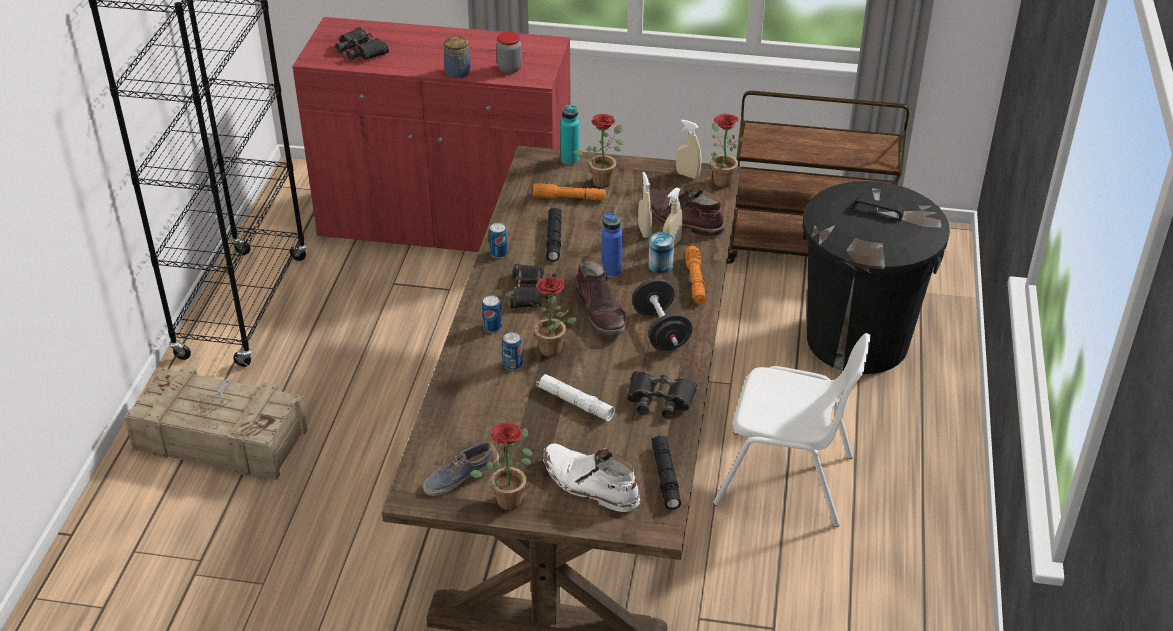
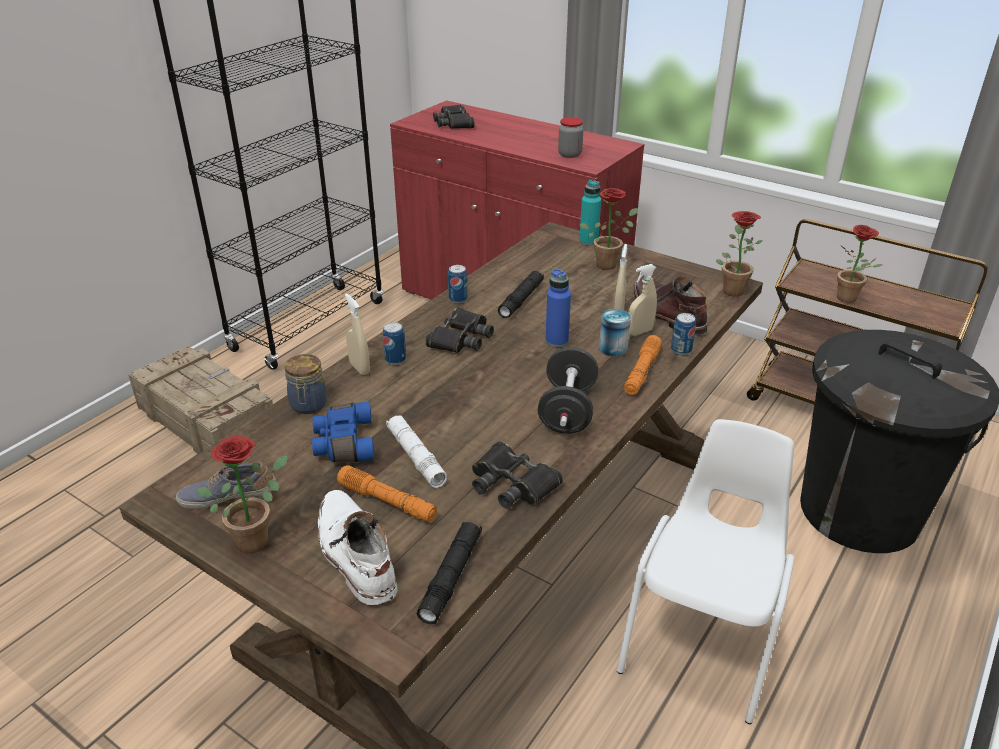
camera: 25 degrees right, 5 degrees down
(458, 73) = (521, 150): jar -> jar (308, 406)
(511, 410) = (343, 443): none -> blue binoculars
(512, 364) = (384, 399): can -> can (681, 350)
(555, 351) = (438, 398): potted plant -> potted plant (850, 299)
(569, 198) = (564, 270): orange flashlight -> orange flashlight (387, 502)
(601, 311) = (517, 375): brown boot -> none
(687, 175) = (699, 277): beige spray bottle -> beige spray bottle (359, 368)
(786, 480) = (703, 638): white chair -> white chair turned 105 degrees counterclockwise

